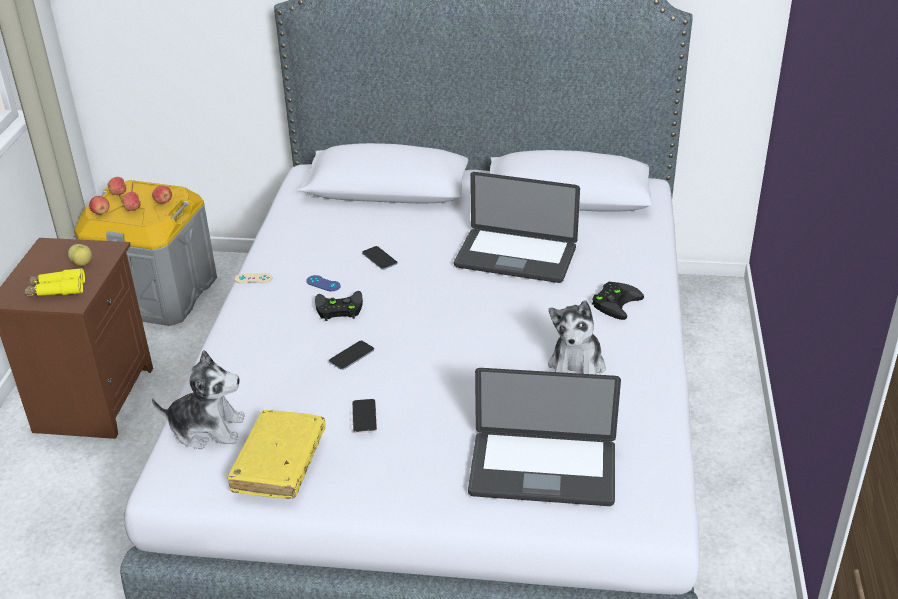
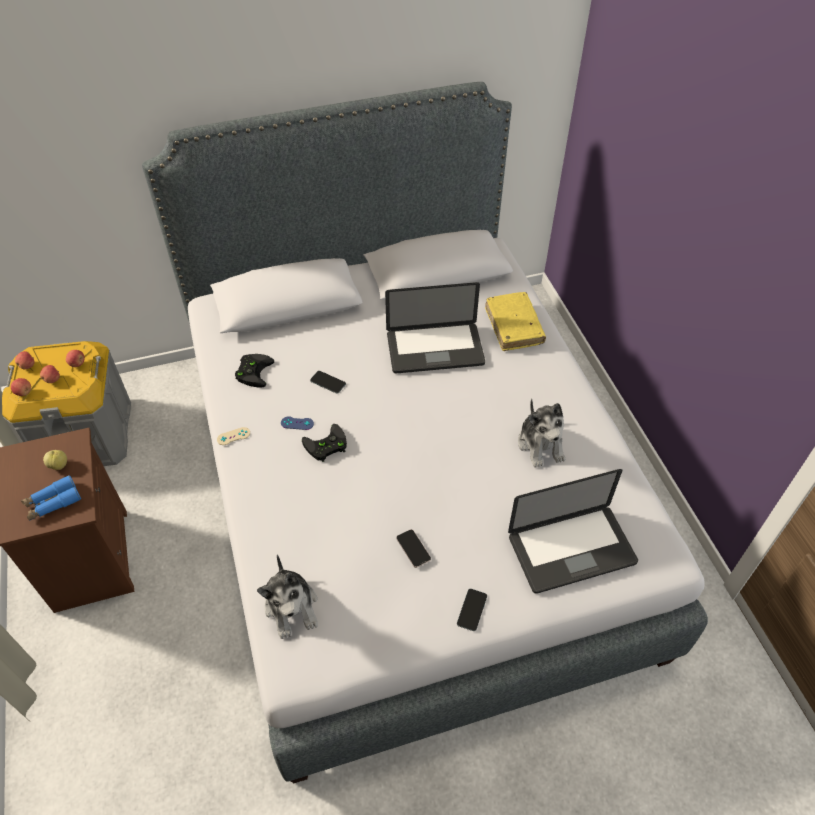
camera: 25 degrees left, 15 degrees up
(56, 290) = (53, 502): yellow binoculars -> blue binoculars
(207, 429) = (292, 607): plush toy -> plush toy turned 90 degrees clockwise
(279, 462) = (374, 619): yellow book -> yellow book (514, 326)
(351, 355) = (367, 491): phone -> phone (472, 610)
(615, 302) = (532, 371): black game controller -> black game controller (253, 371)

